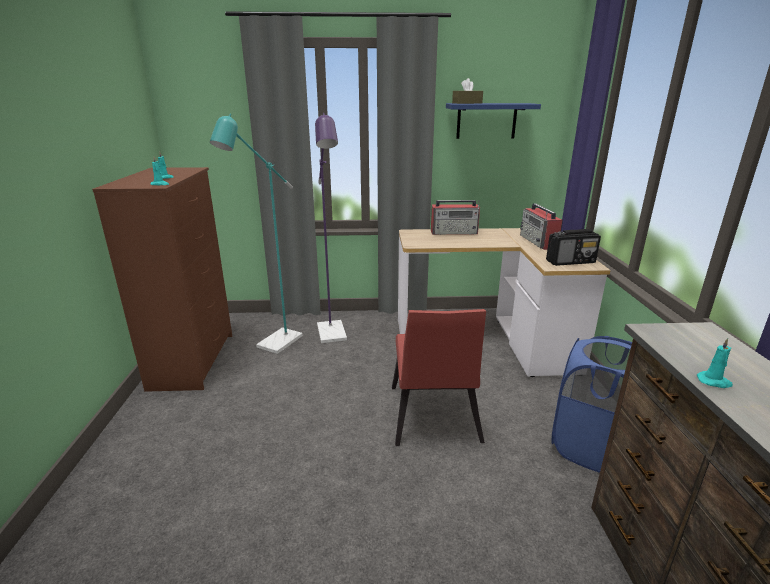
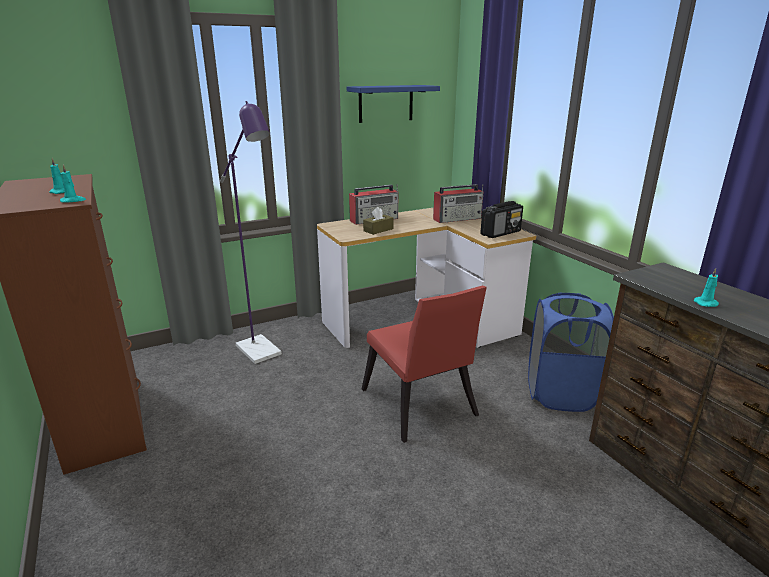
camera: 25 degrees left, 0 degrees up
(274, 345) = (200, 378): turquoise floor lamp -> none
(467, 103) = (371, 86): brown tissue box -> brown tissue box (378, 230)
(538, 242) = (458, 219): radio -> radio turned 75 degrees counterclockwise

